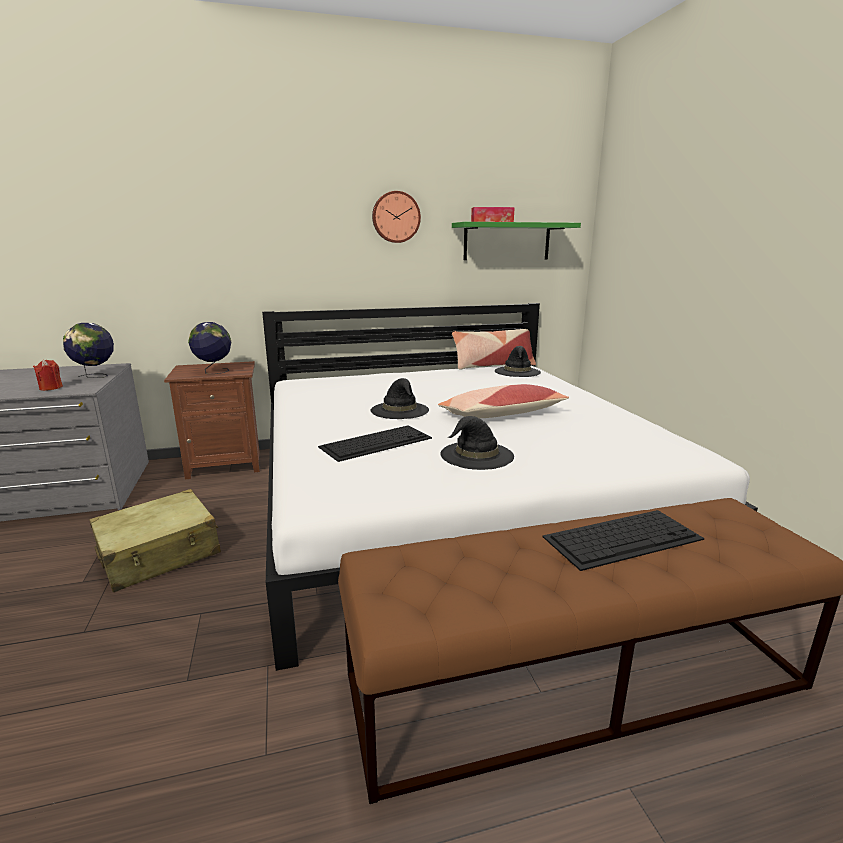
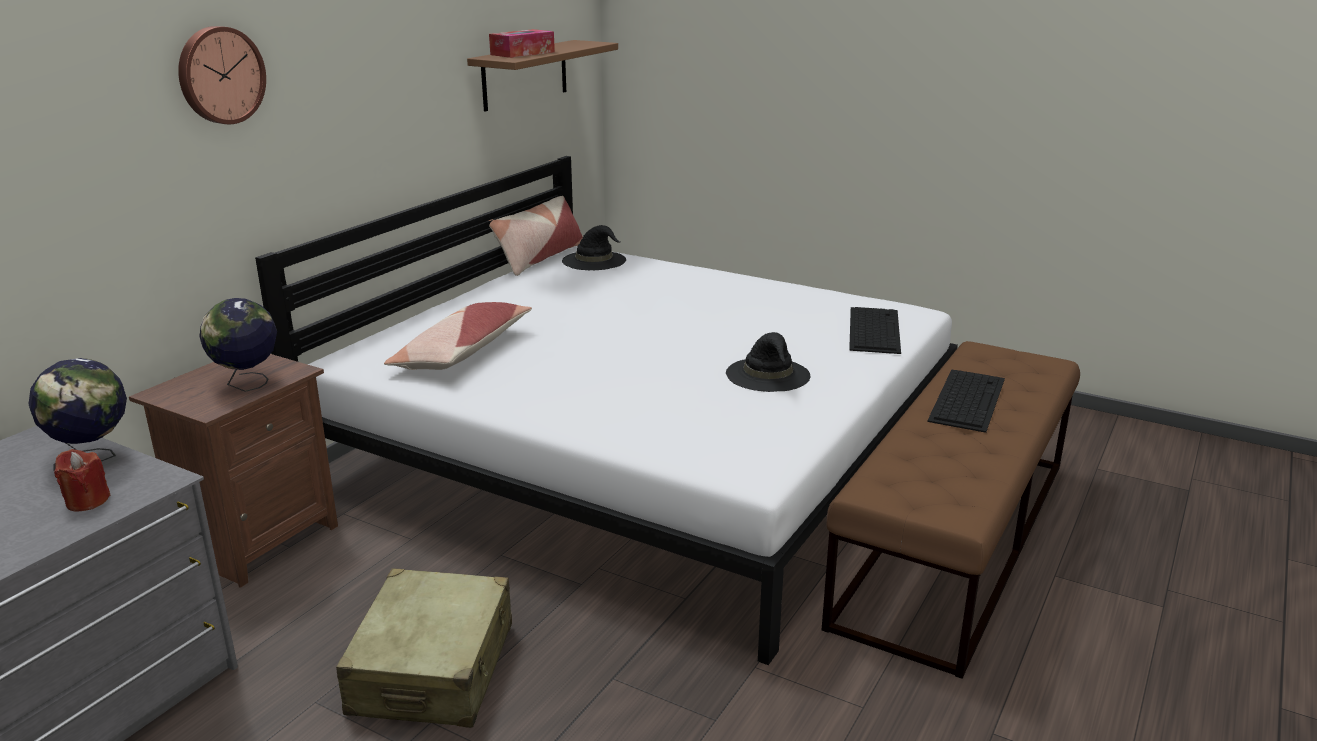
camera: 45 degrees left, 5 degrees up
(376, 442) = (658, 398): keyboard -> keyboard (873, 329)
(395, 217) = (404, 61): wall clock -> wall clock (219, 75)
(400, 410) = (590, 354): black hat -> none
(501, 415) = (696, 323): pillow -> pillow (462, 352)
(507, 241) = (525, 75): green shelf -> brown shelf

